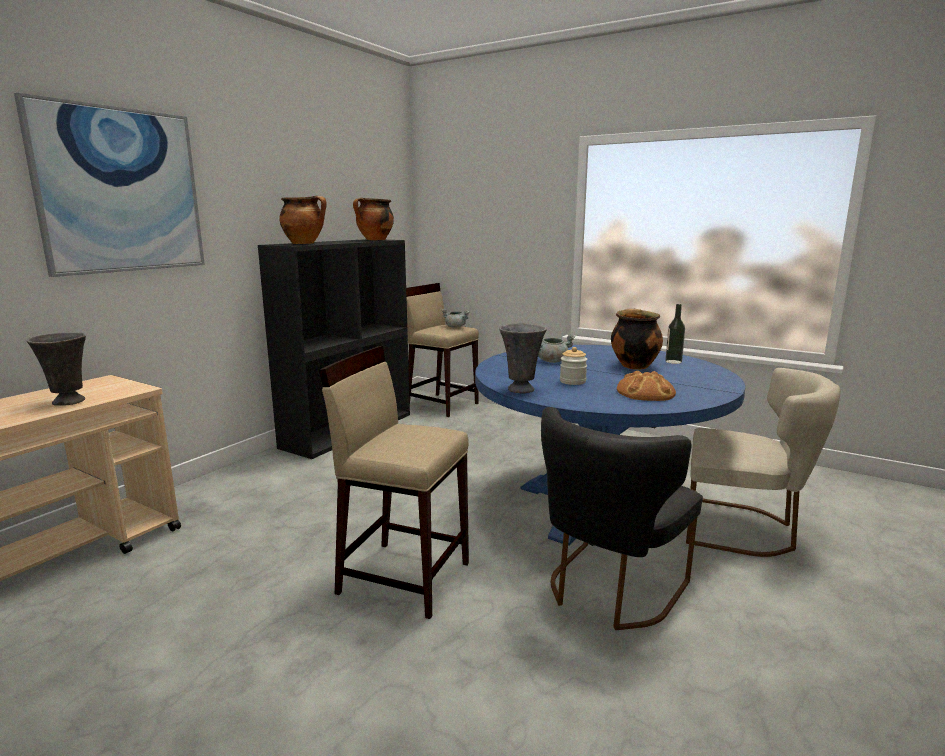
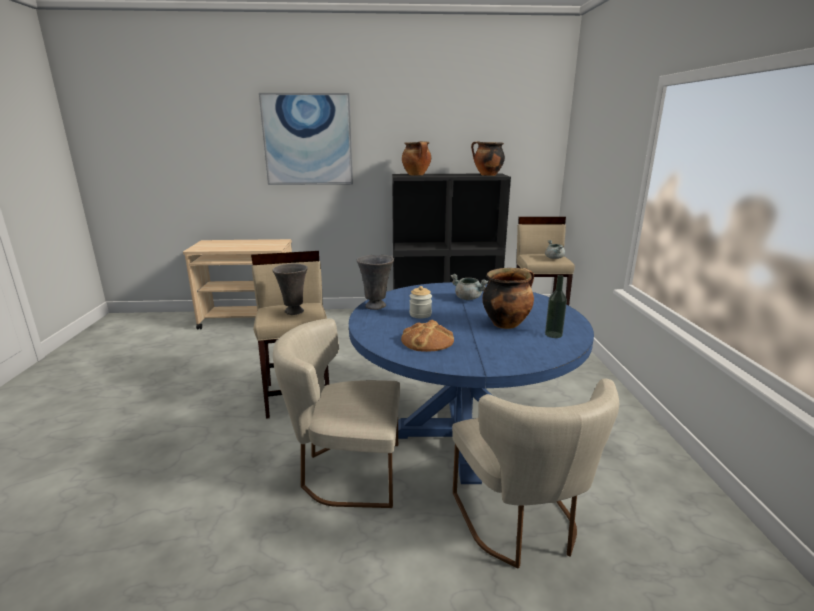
camera: 55 degrees right, 5 degrees up
(69, 402) = (246, 247): grey vase -> grey vase (294, 312)
(609, 591) = (345, 472): black chair -> beige chair

